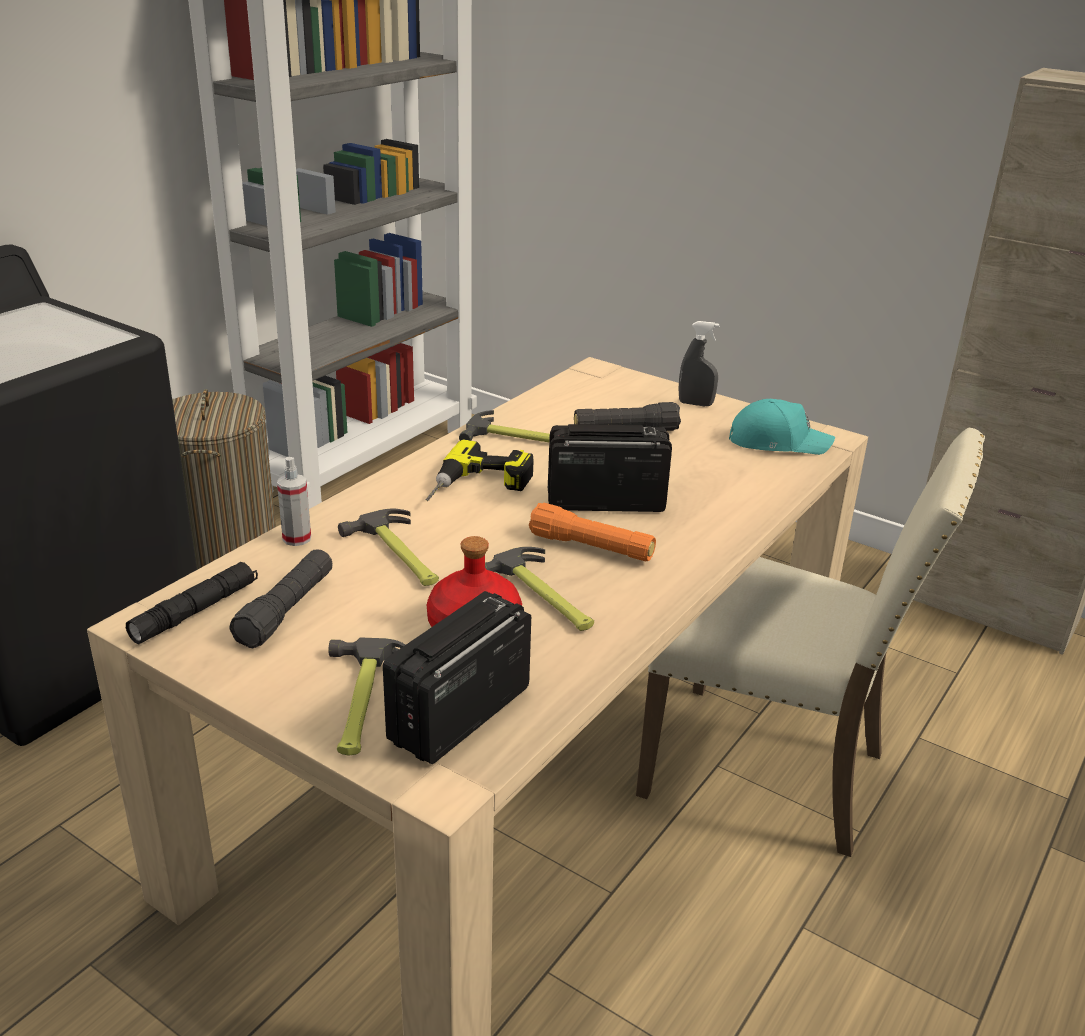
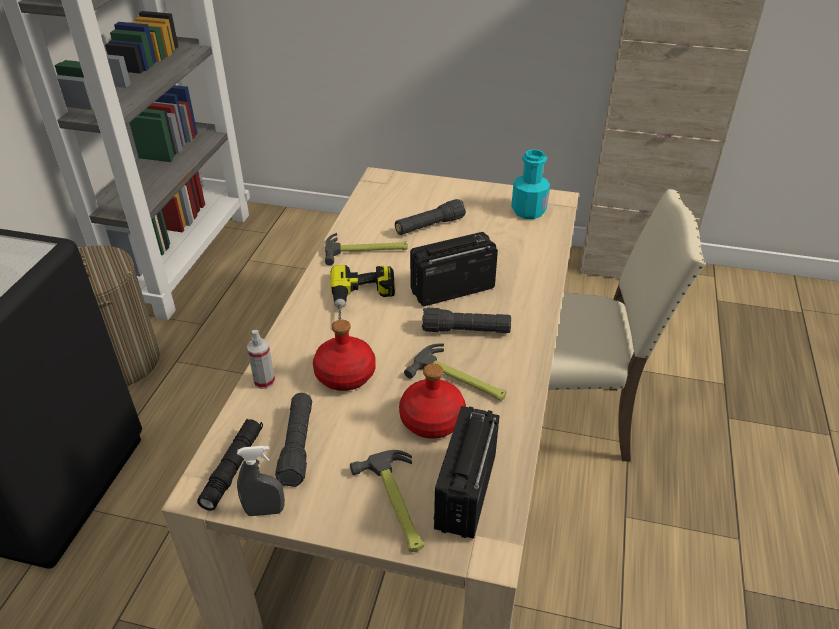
camera: 20 degrees left, 10 degrees up
(399, 555) = (345, 374): hammer -> red bottle
(591, 548) = (466, 330): orange flashlight -> black flashlight
(695, 404) = (460, 191): grey spray bottle -> grey spray bottle (265, 511)
(777, 442) = (528, 211): turquoise cap -> turquoise bottle

